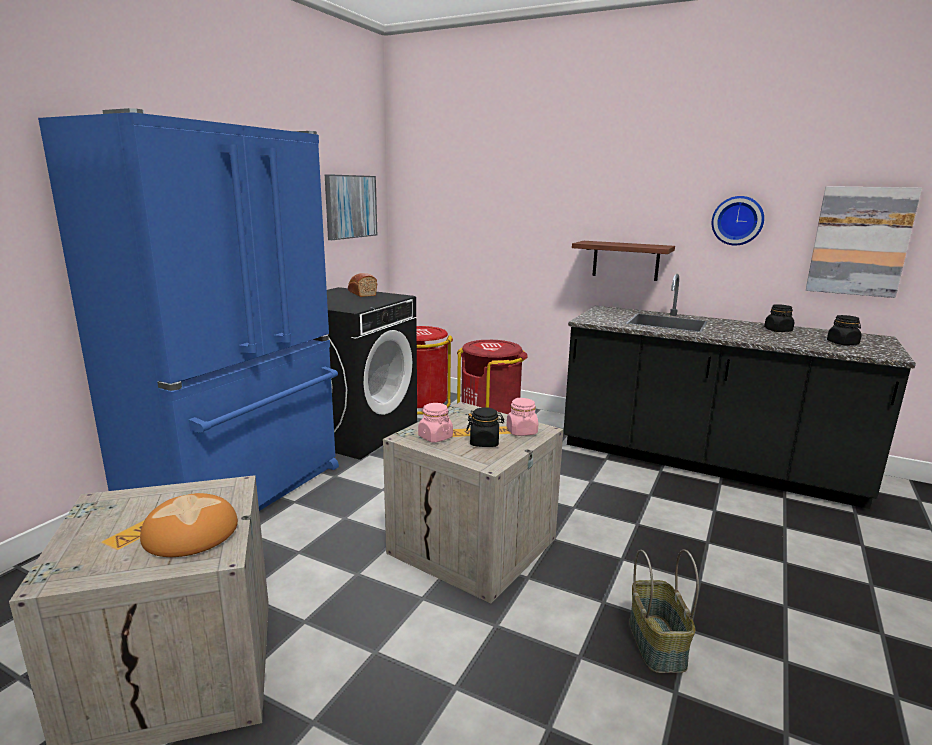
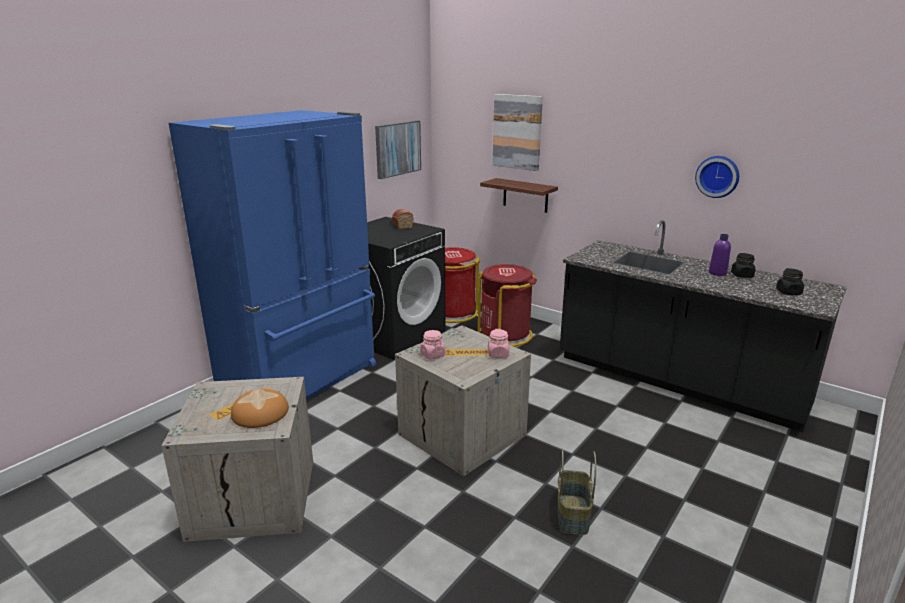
camera: 10 degrees right, 5 degrees up
(484, 442) = (467, 361): black jar -> none
(625, 260) = (624, 203): shelf -> shelf (525, 195)
(750, 329) = (717, 273): none -> purple bottle
(859, 241) = (820, 202): picture -> picture (517, 132)

